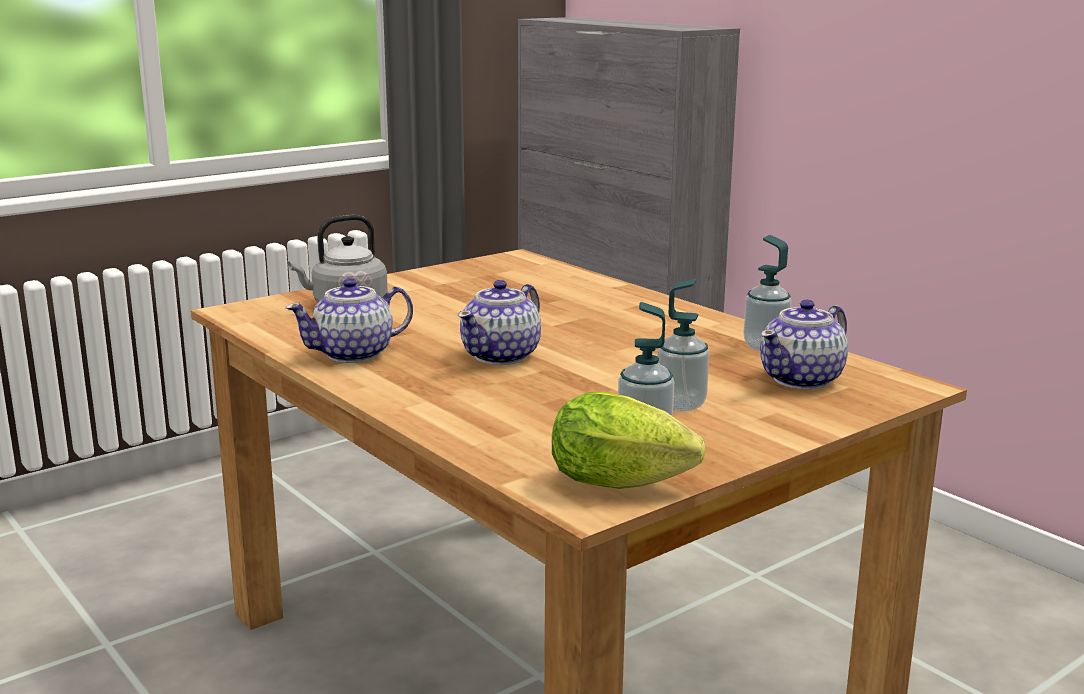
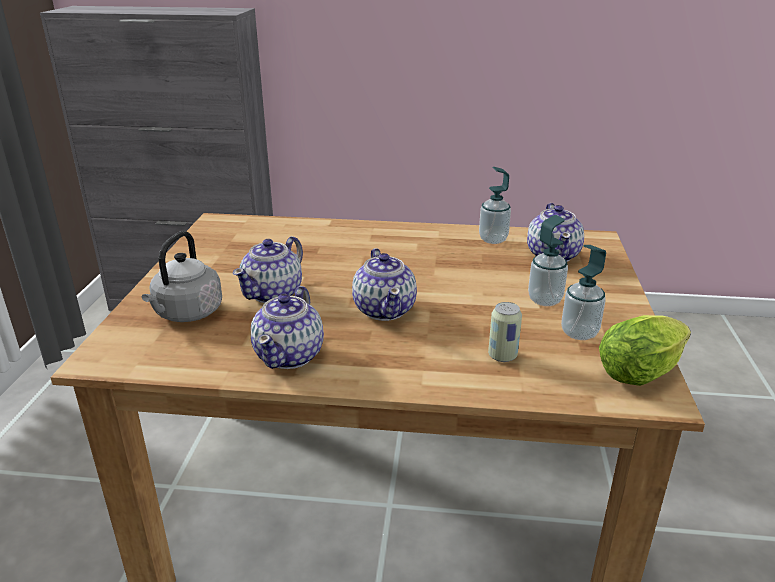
camera: 45 degrees left, 10 degrees up
(438, 316) = (273, 293): none -> teapot
(520, 420) = (502, 356): none -> can

